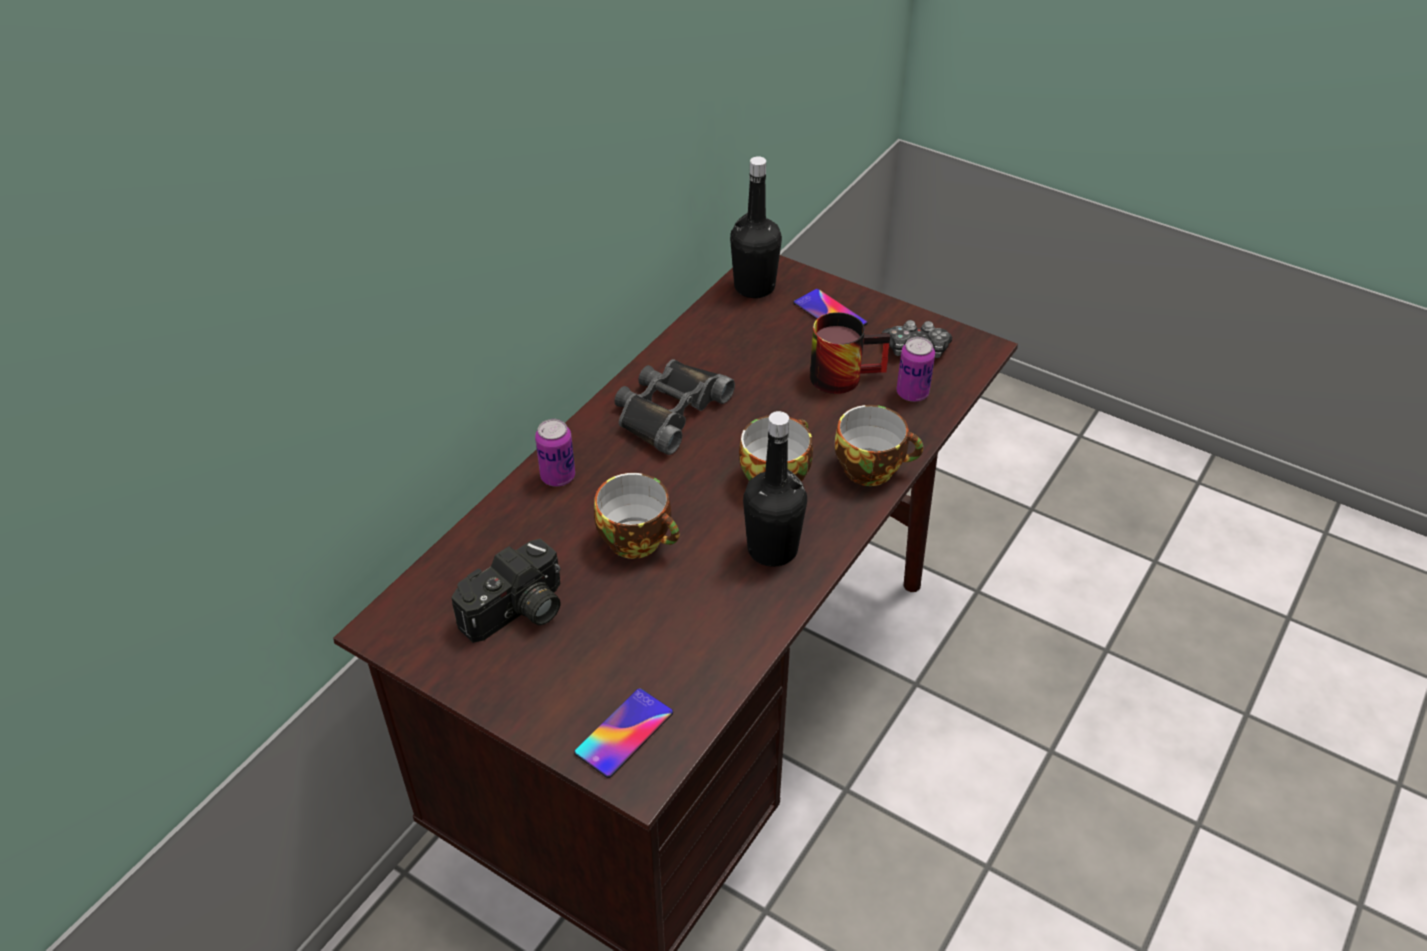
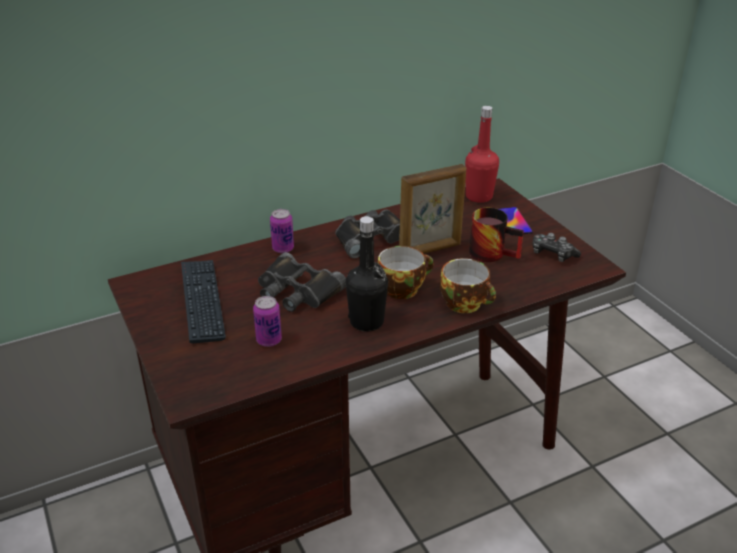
camera: 30 degrees right, 10 degrees down
(517, 613) = (202, 301): camera -> keyboard
(624, 733) = (200, 375): phone -> none
(639, 540) = (297, 291): cup -> black binoculars
(754, 287) = (479, 196): black bottle -> red bottle
(762, 400) = (430, 250): none -> picture frame
(912, 393) = (528, 275): can -> can (269, 340)

